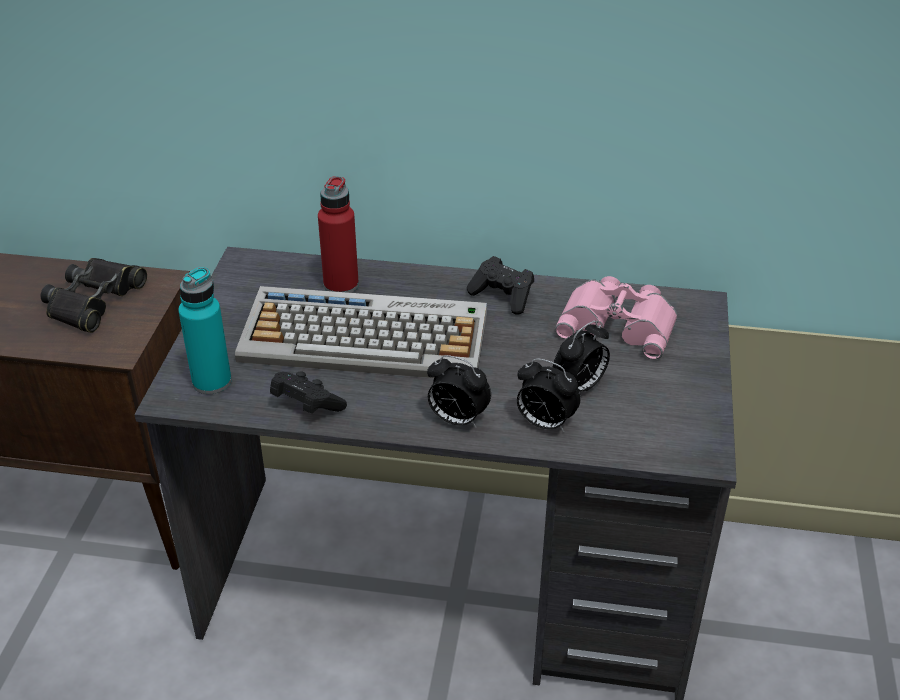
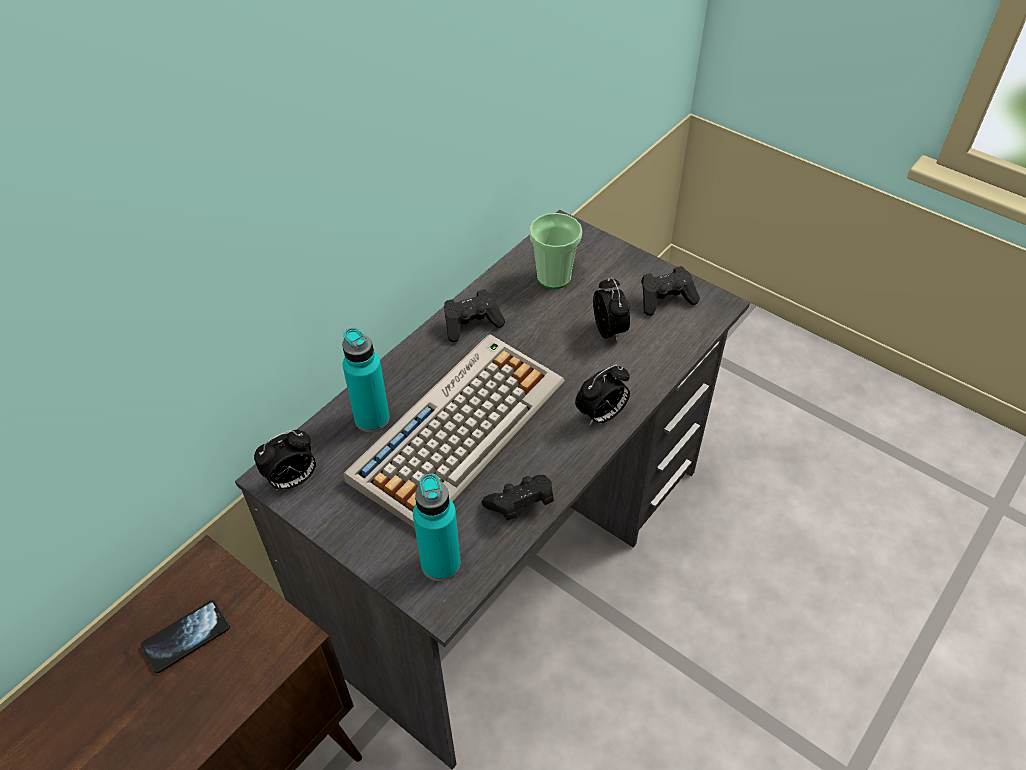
camera: 60 degrees left, 10 degrees up
(94, 301) = (186, 637): black binoculars -> phone
(341, 285) = (372, 419): red bottle -> turquoise bottle
(544, 423) = (637, 368): alarm clock -> alarm clock (292, 480)
(619, 323) = (554, 277): pink binoculars -> cup
(668, 412) = (666, 300): none -> black game controller

